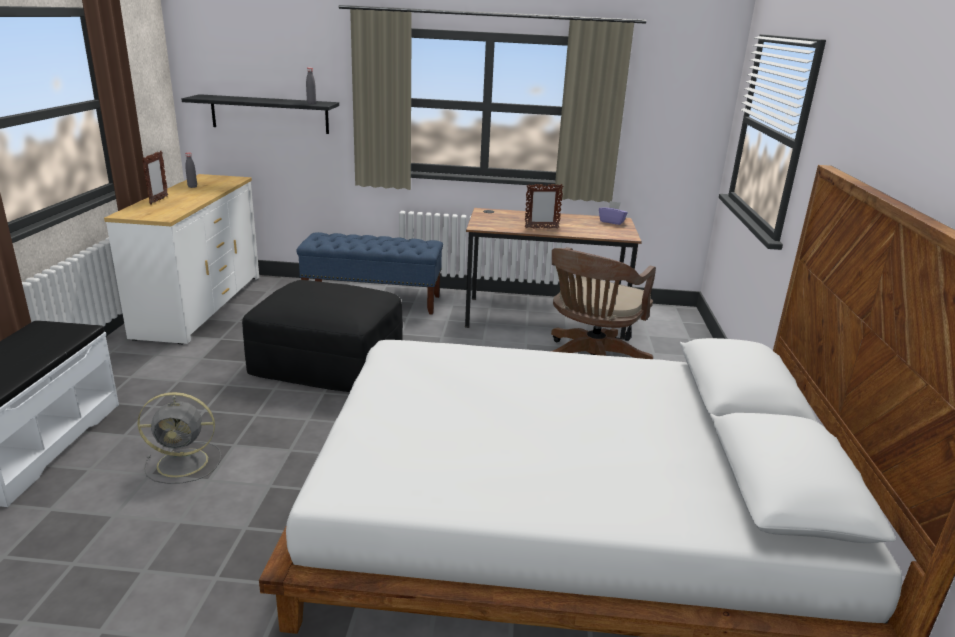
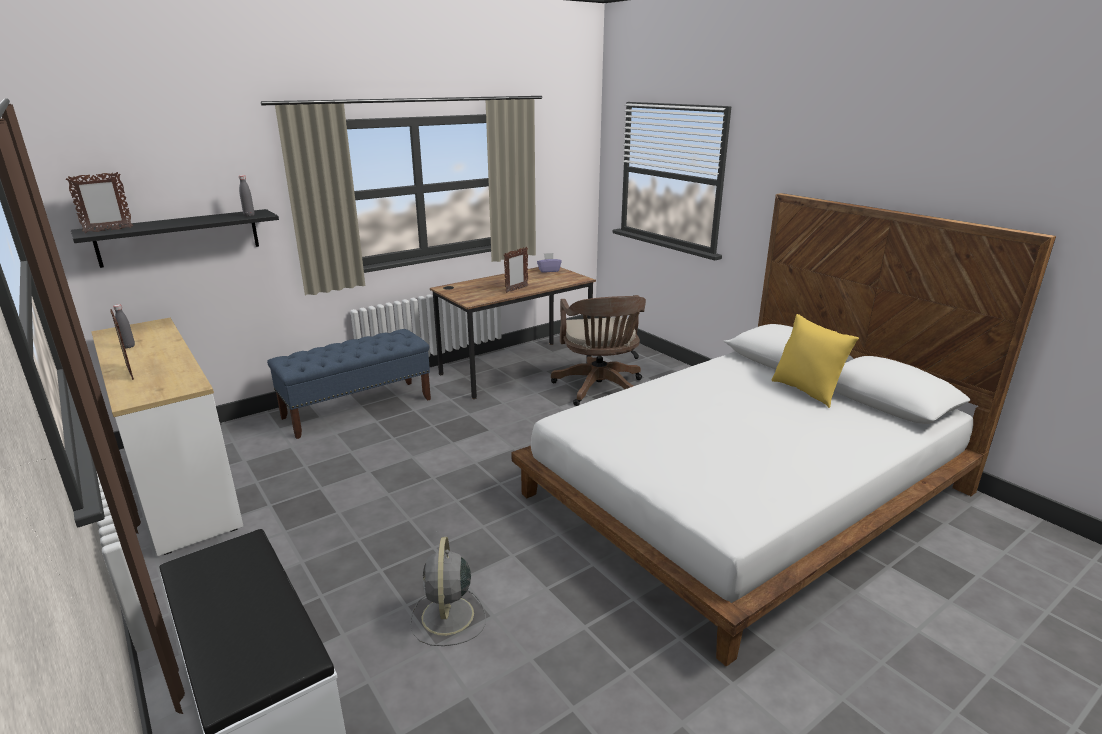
camera: 40 degrees left, 0 degrees up
(185, 462) = (447, 617): grey fan -> grey fan turned 135 degrees clockwise
(211, 97) = (108, 230): none -> picture frame
(328, 361) = (414, 474): black ottoman -> none
(692, 431) = (806, 391): none -> yellow pillow

